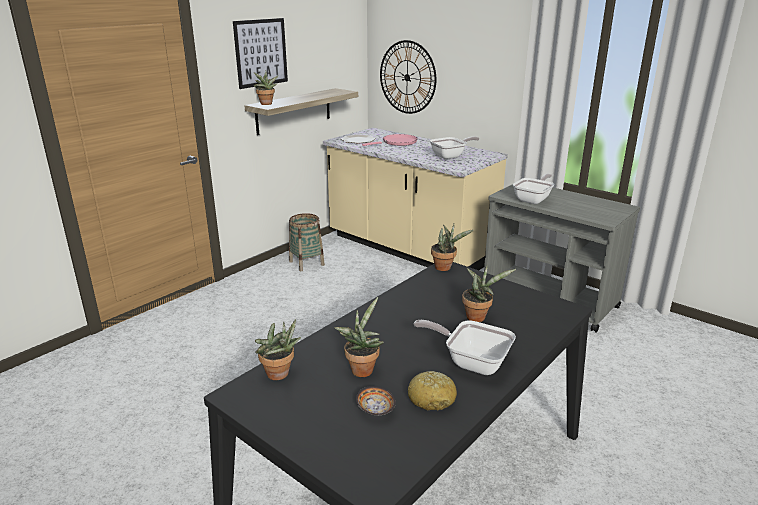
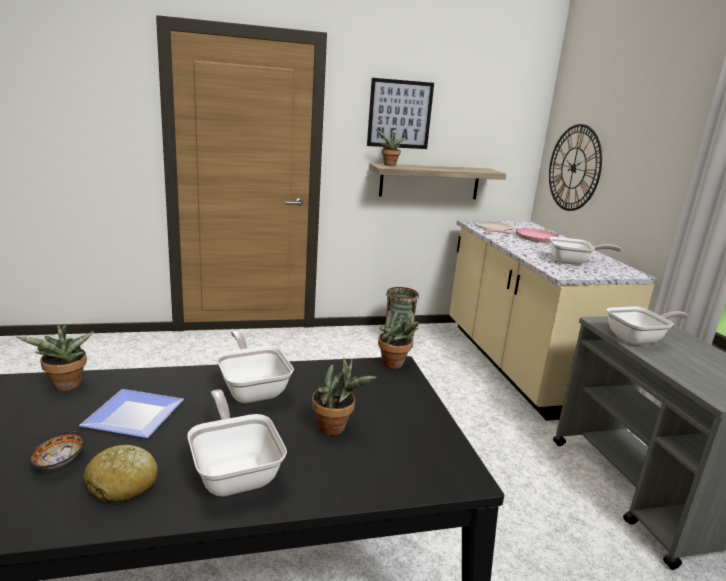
camera: 35 degrees right, 5 degrees down
(362, 368) = (130, 417): potted plant -> plate
(396, 318) = (252, 388): none -> frying pan

